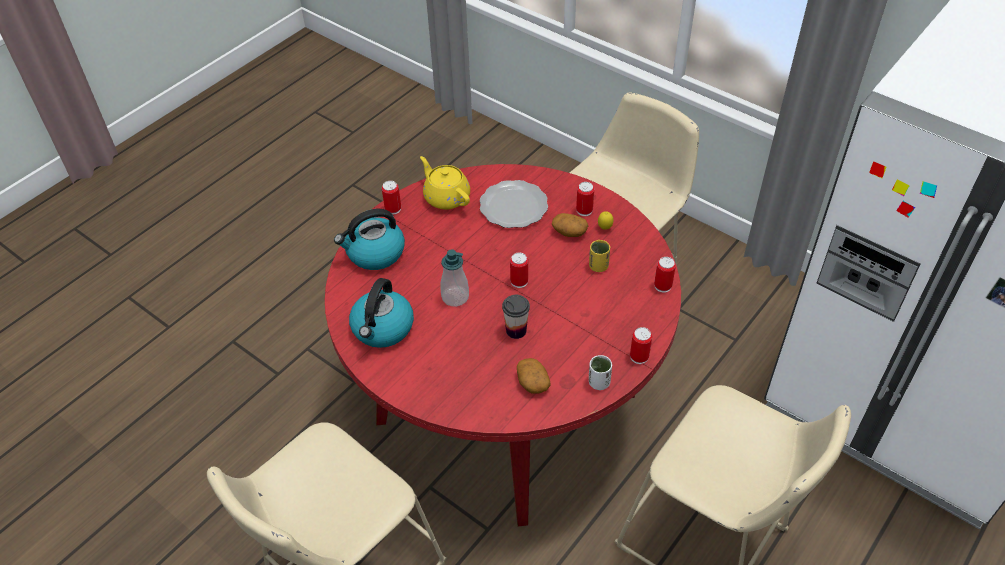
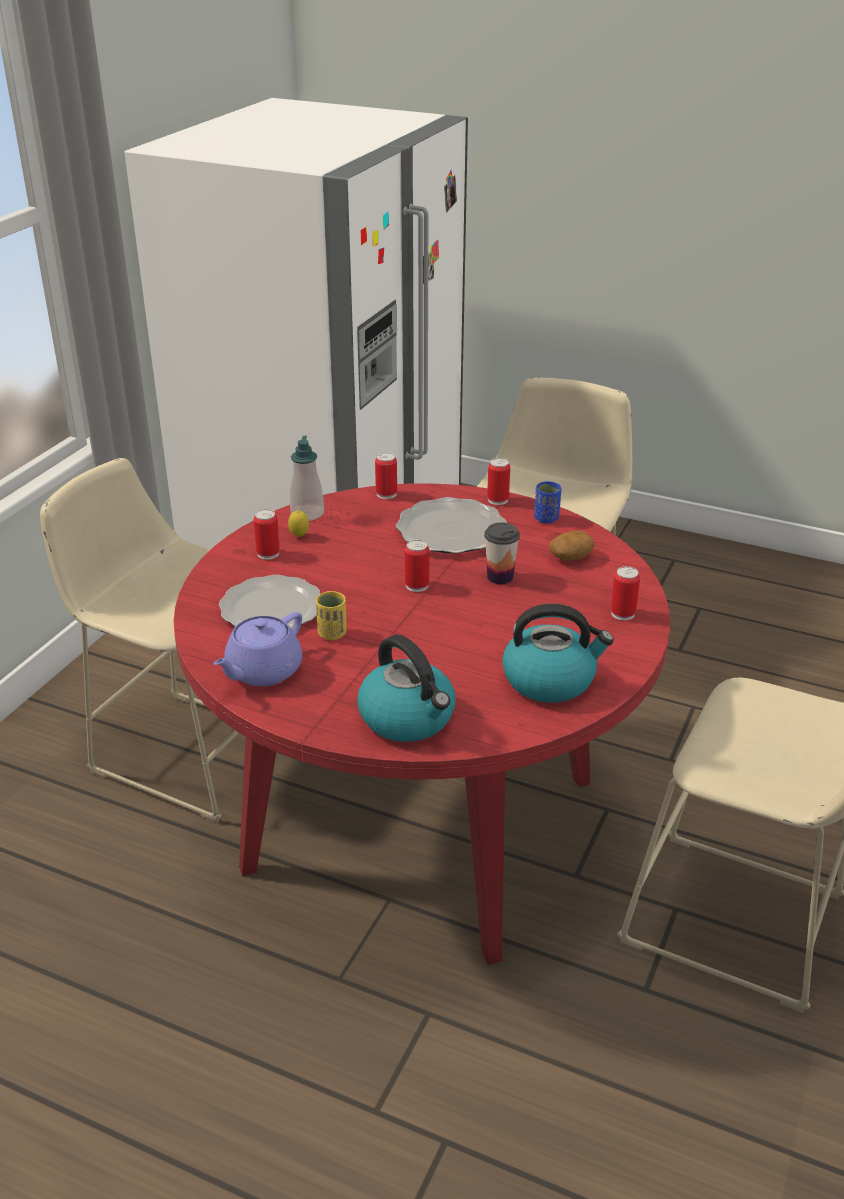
camera: 105 degrees left, 15 degrees down
(393, 209) = (302, 720): can -> can (622, 613)
(446, 197) = (262, 671): yellow teapot -> purple teapot
(455, 297) = (465, 630): soap dispenser -> soap dispenser (307, 513)
(569, 232) = (313, 560): potato -> none
(592, 315) = (451, 531): none -> plate
(598, 266) = (369, 534): yellow cup -> yellow cup (332, 634)
(599, 382) = (546, 519): white cup -> blue cup

